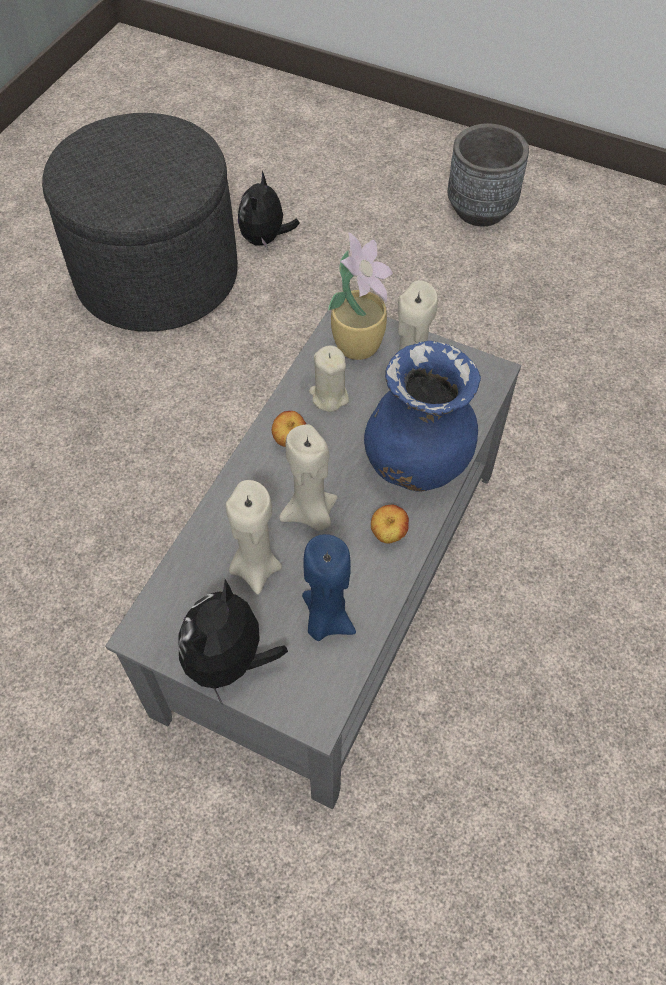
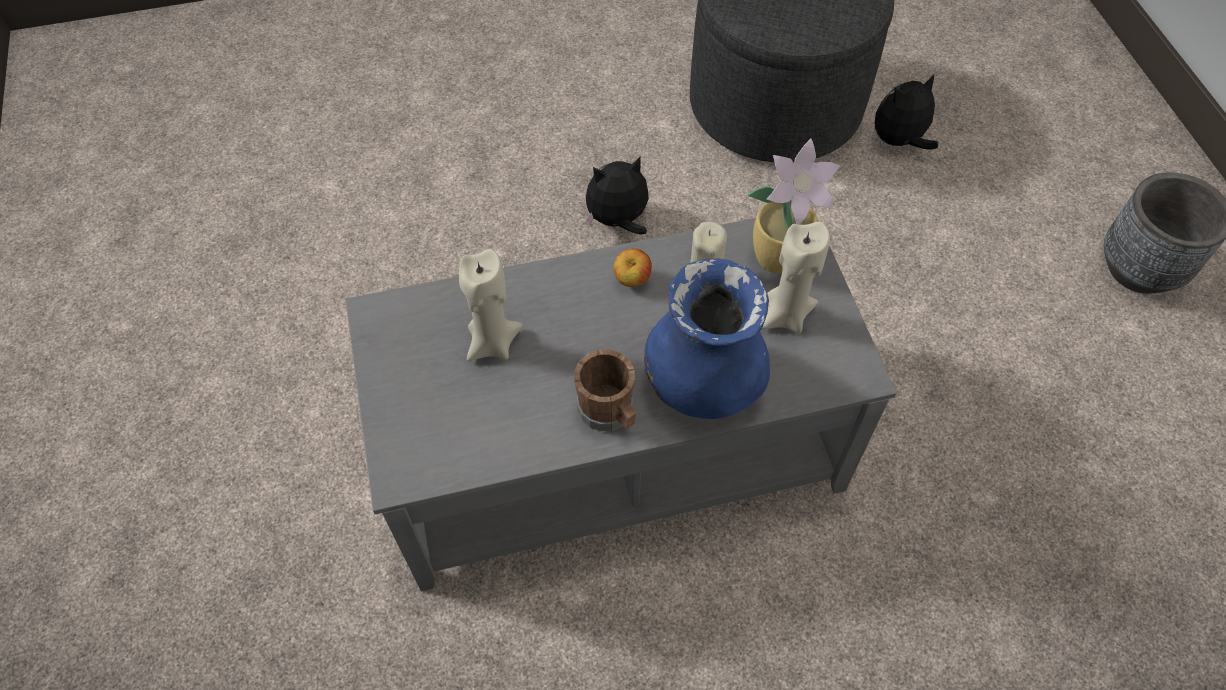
camera: 50 degrees right, 0 degrees up
(229, 661) = (396, 385): plush toy -> plush toy (618, 221)
(311, 514) = (576, 344): beige candle -> none
(326, 619) = (489, 424): blue candle -> none
(388, 534) = (609, 412): apple -> brown mug

